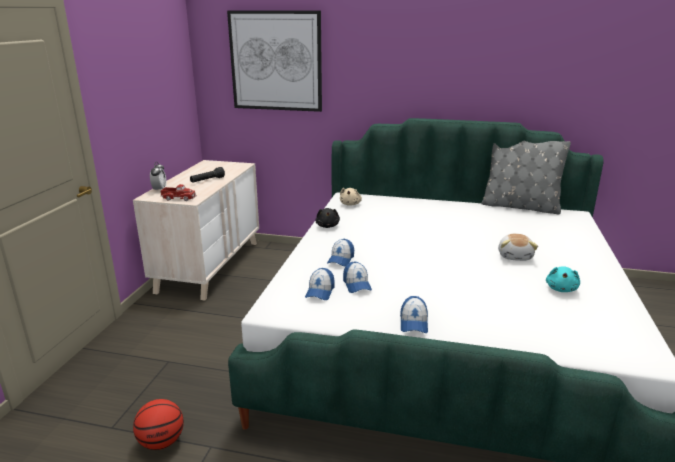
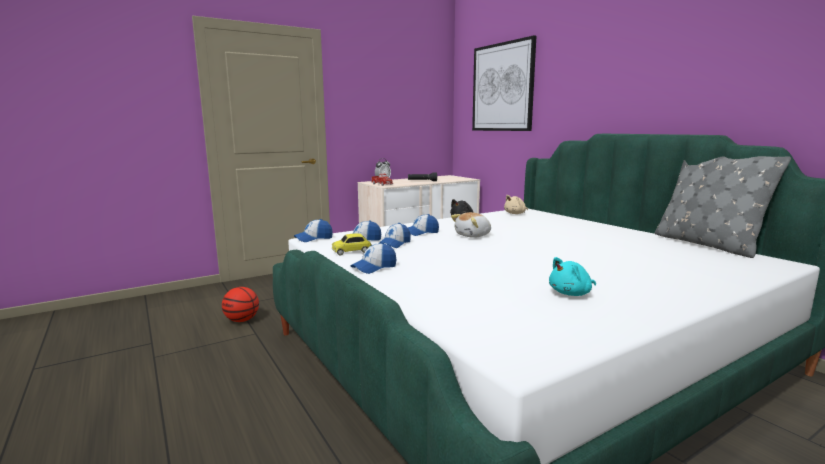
camera: 45 degrees right, 10 degrees down
(269, 309) = (313, 238): none -> cap
(349, 311) = (352, 251): none -> toy car
(515, 256) = (587, 266): plush toy -> plush toy (473, 235)

